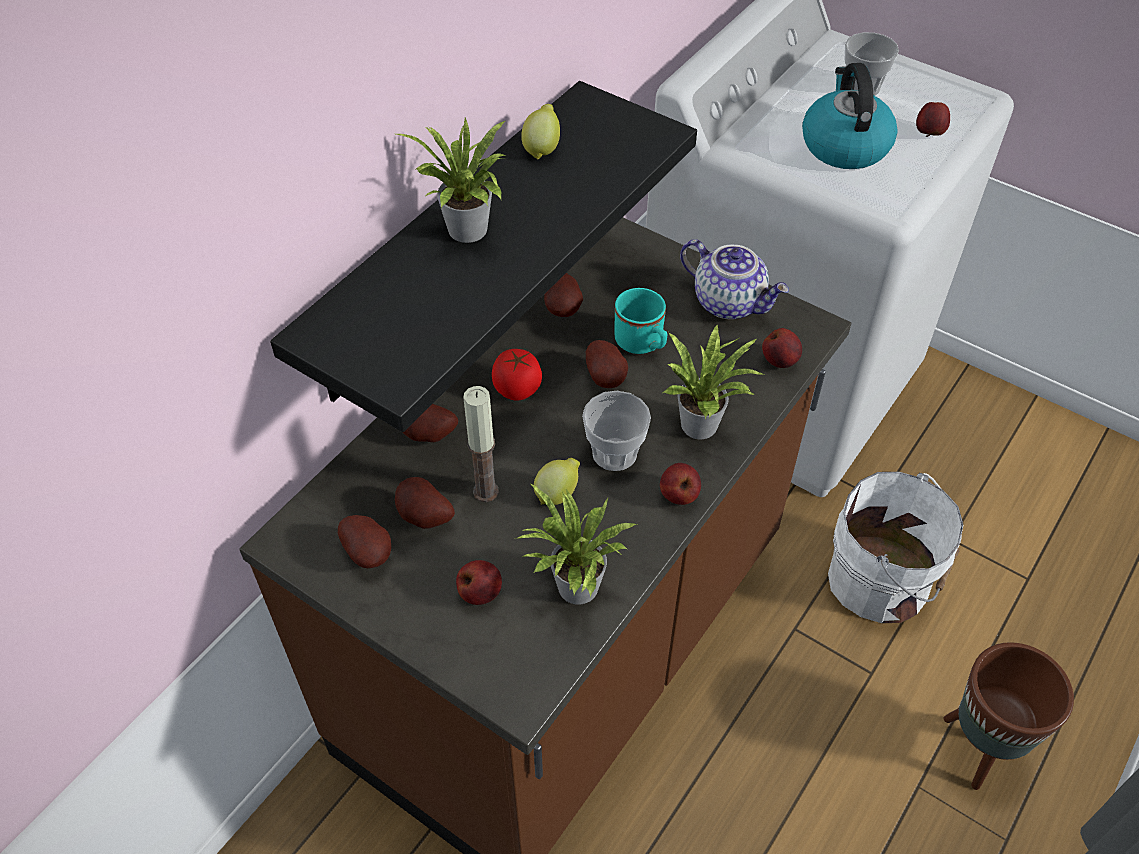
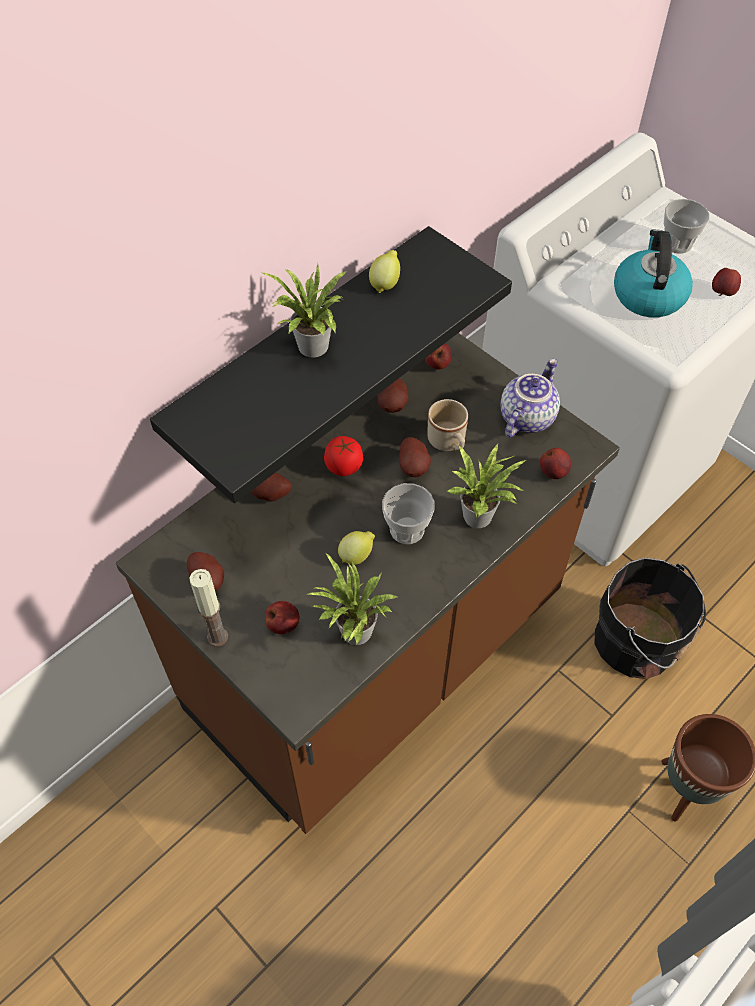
camera: 10 degrees right, 5 degrees up
(423, 518) = (253, 559): potato -> none
(485, 491) = (303, 545): candle -> candle (217, 637)
(642, 344) = (448, 443): turquoise mug -> beige mug
(678, 495) = (448, 571): apple -> apple (437, 364)
(730, 302) = (526, 416): teapot -> teapot turned 105 degrees counterclockwise
(883, 581) = (639, 643): white bucket -> black bucket

